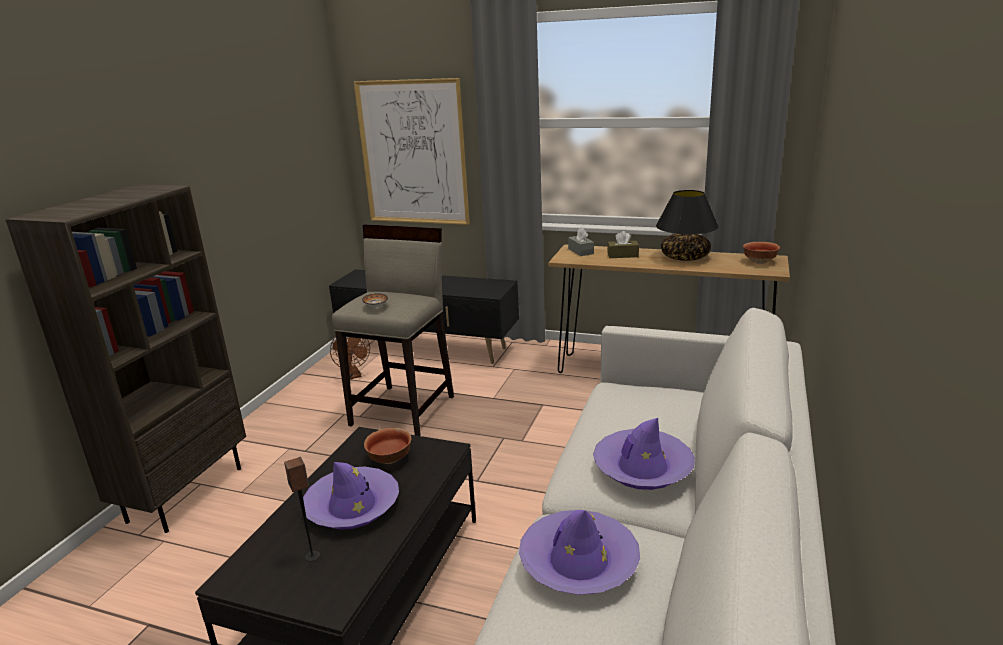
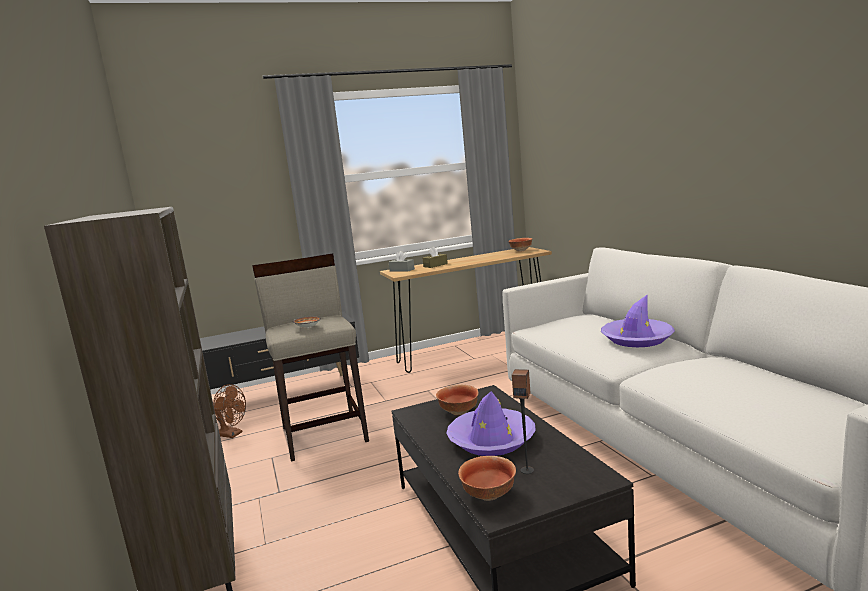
camera: 40 degrees left, 10 degrees down
(253, 560) = (490, 495): none -> bowl
(413, 153) = (220, 219): picture -> none
(578, 562) = (701, 375): purple hat -> none
(684, 257) = (475, 258): black table lamp -> none

